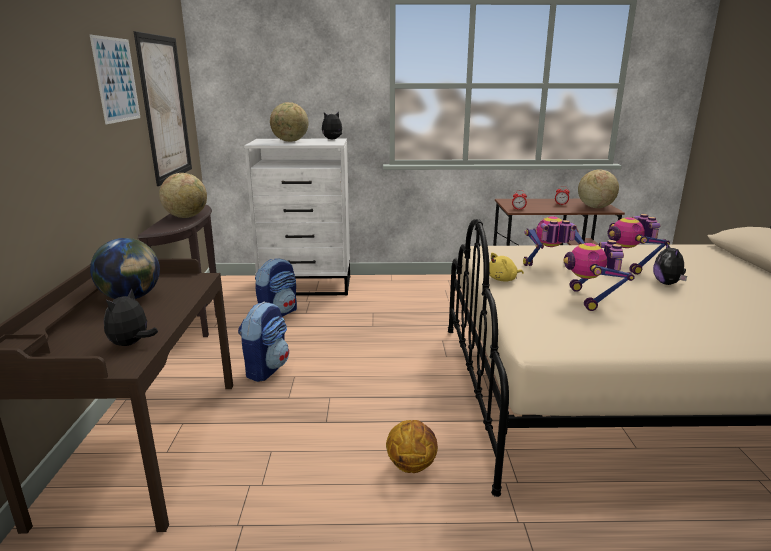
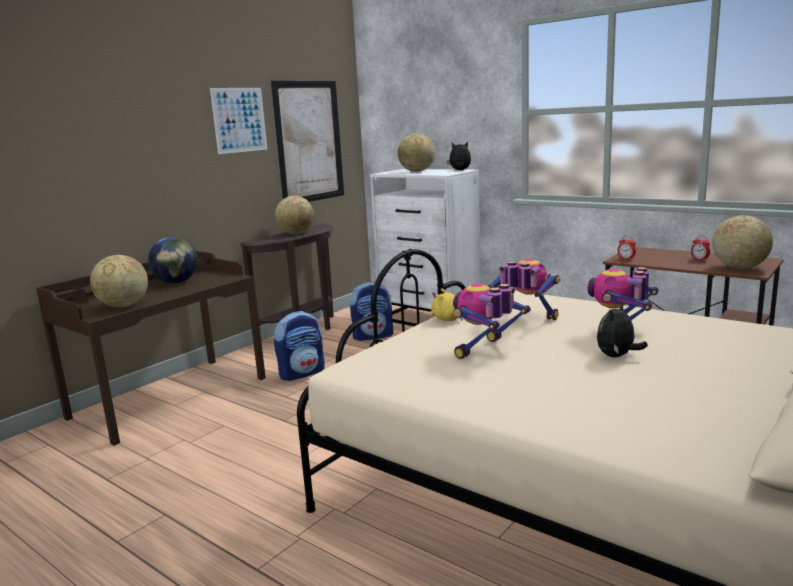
camera: 40 degrees right, 5 degrees down
(131, 344) = (123, 306): plush toy -> globe
(411, 465) = (290, 469): basketball -> none

